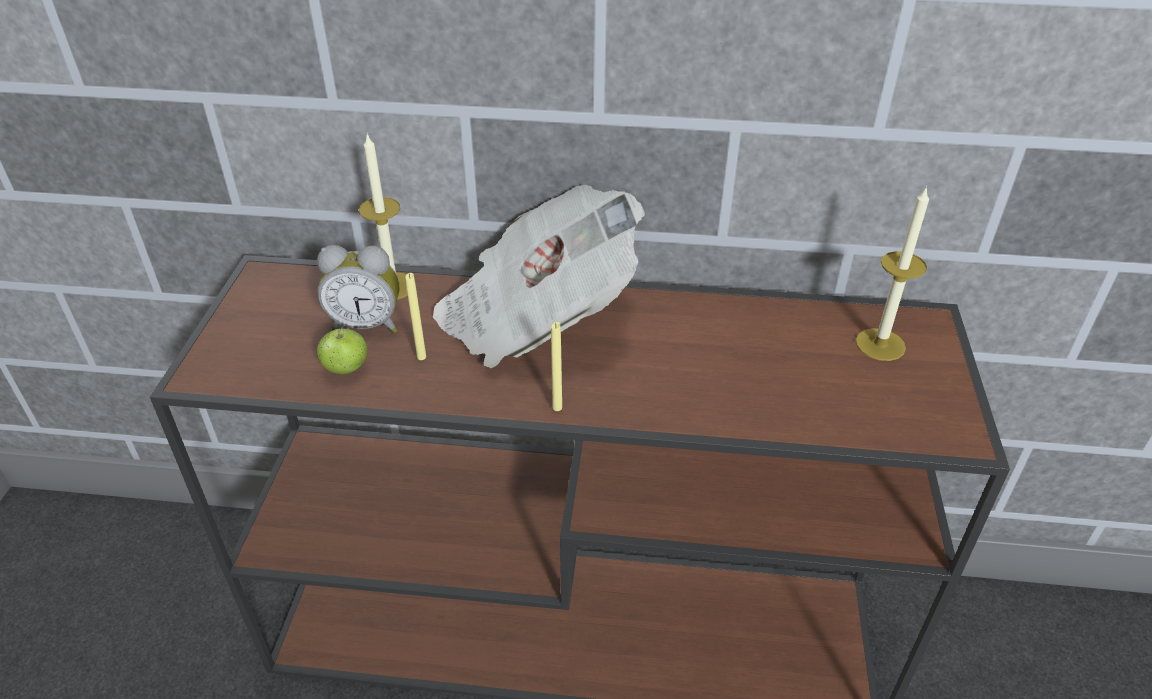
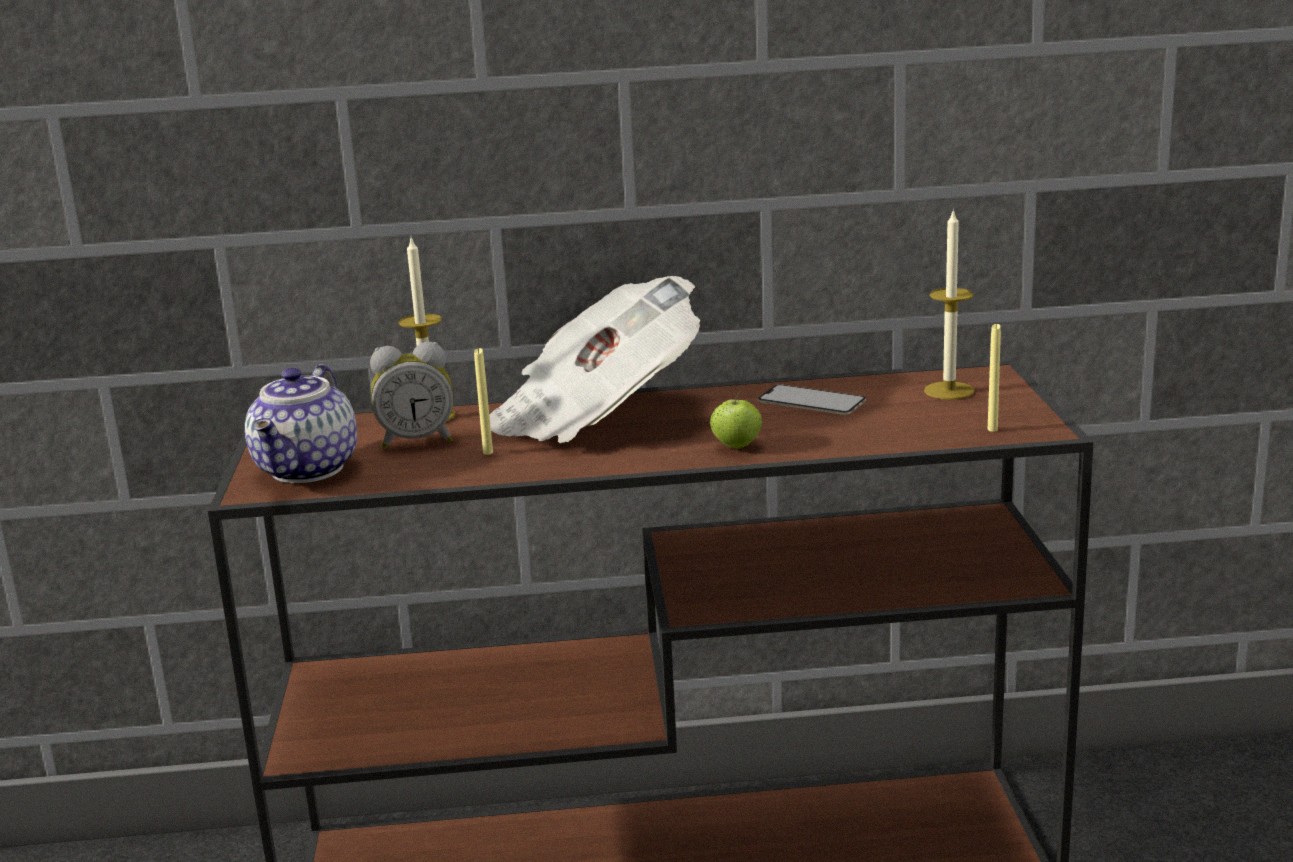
camera: 10 degrees left, 20 degrees down
(258, 351) = (309, 470): none -> teapot
(346, 369) = (411, 469): apple -> apple (736, 446)
(557, 407) = (645, 463): yellow candle -> yellow candle (992, 429)
(742, 334) = (811, 401): none -> phone

